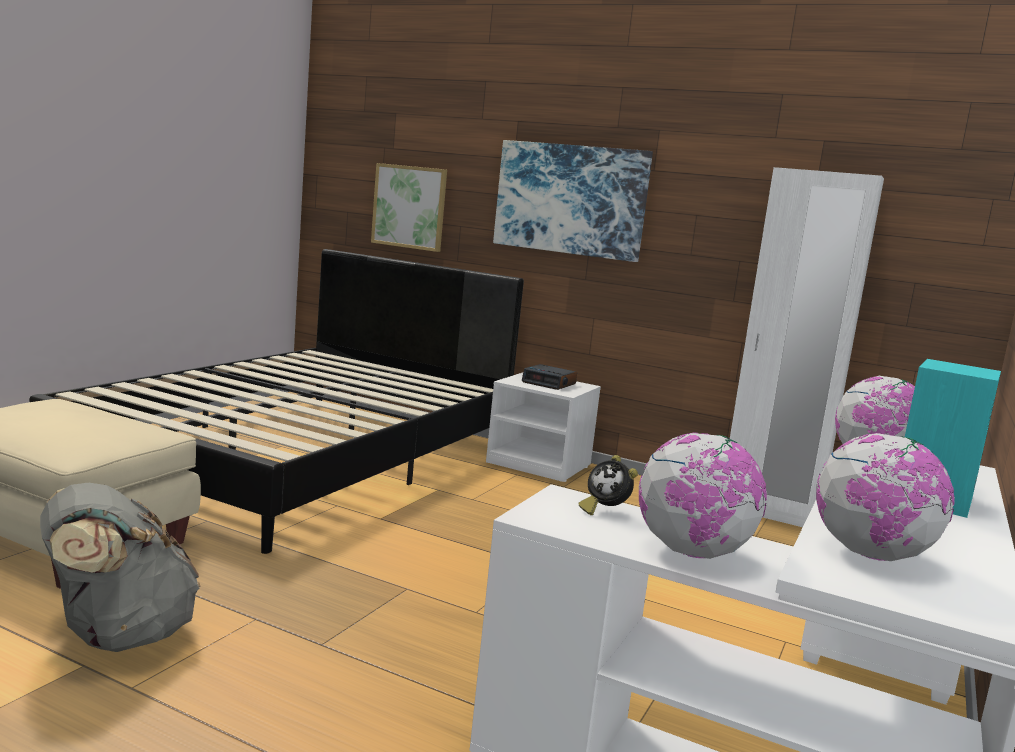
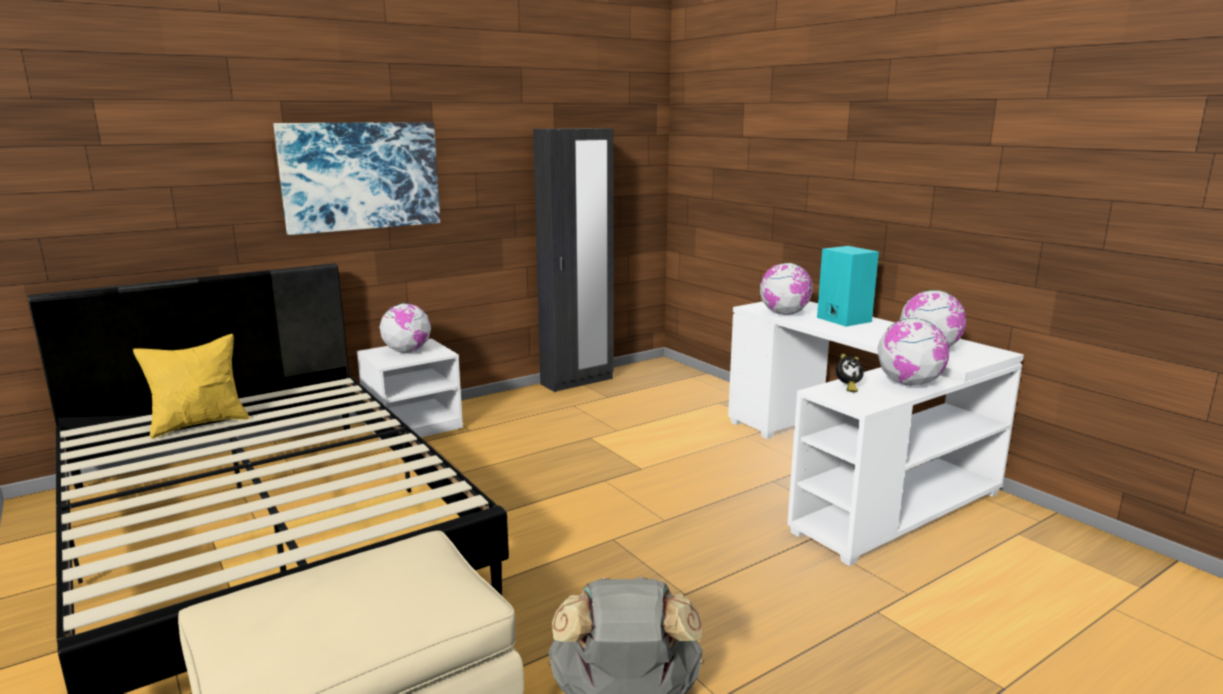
camera: 60 degrees left, 5 degrees up
(354, 371) = (199, 424): none -> yellow pillow
(409, 207) = (153, 215): picture -> none
(549, 383) = (407, 351): alarm clock -> globe
(768, 513) = (577, 381): white wardrobe -> black wardrobe

